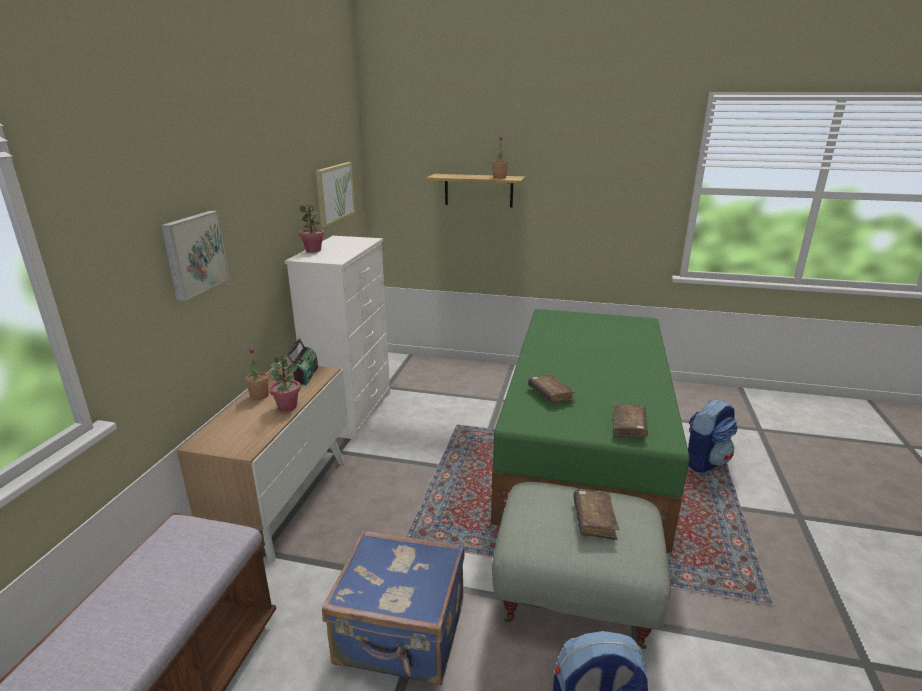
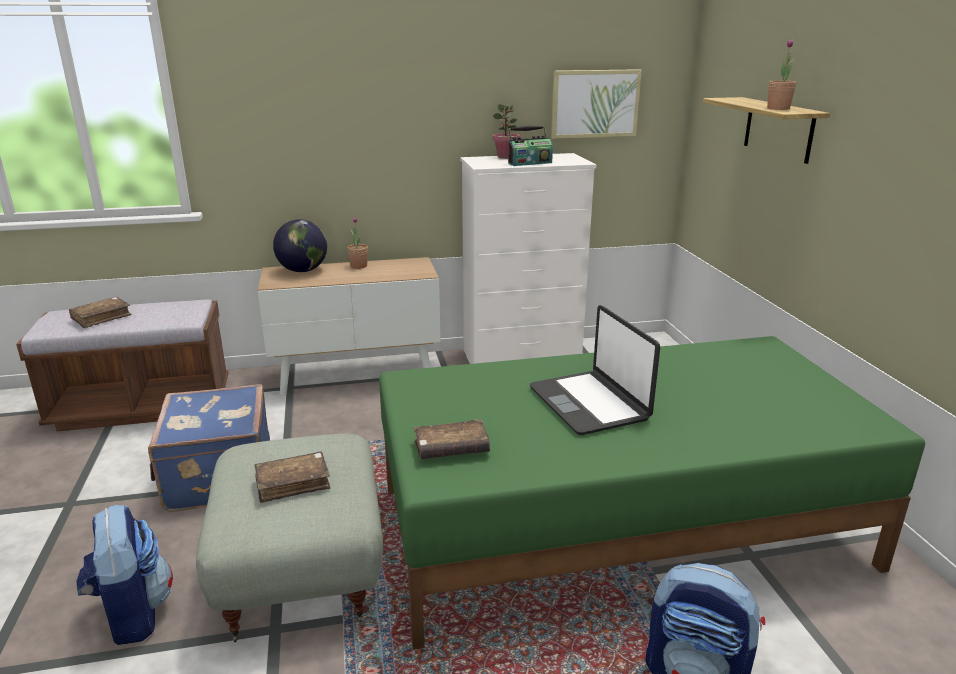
camera: 65 degrees right, 0 degrees up
(194, 253) = (322, 117): picture -> none
(228, 426) = (303, 270): none -> globe
(287, 407) = (347, 278): potted plant -> none
(305, 375) = (409, 269): radio -> radio (529, 163)
(550, 394) = (495, 387): brown book -> brown book (101, 318)
(589, 373) = (589, 403): none -> laptop

